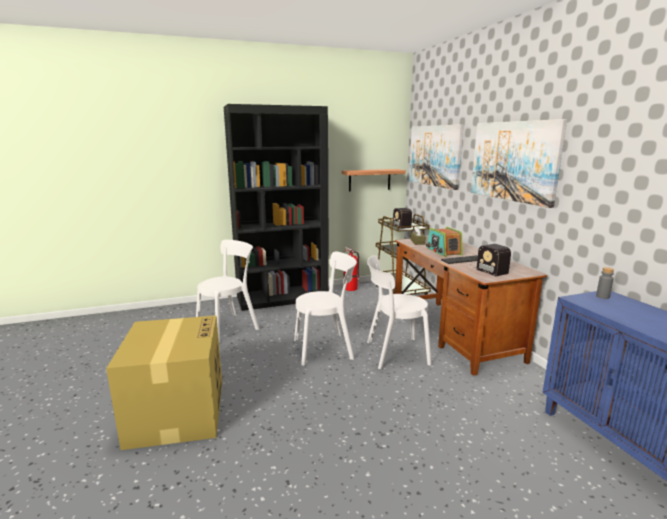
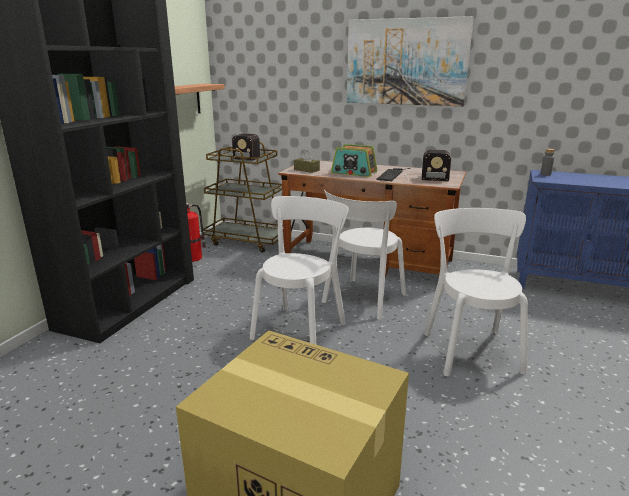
camera: 50 degrees left, 5 degrees up
(230, 327) = (130, 370): white chair -> white chair (470, 349)
(434, 155) = (269, 62): picture -> none

